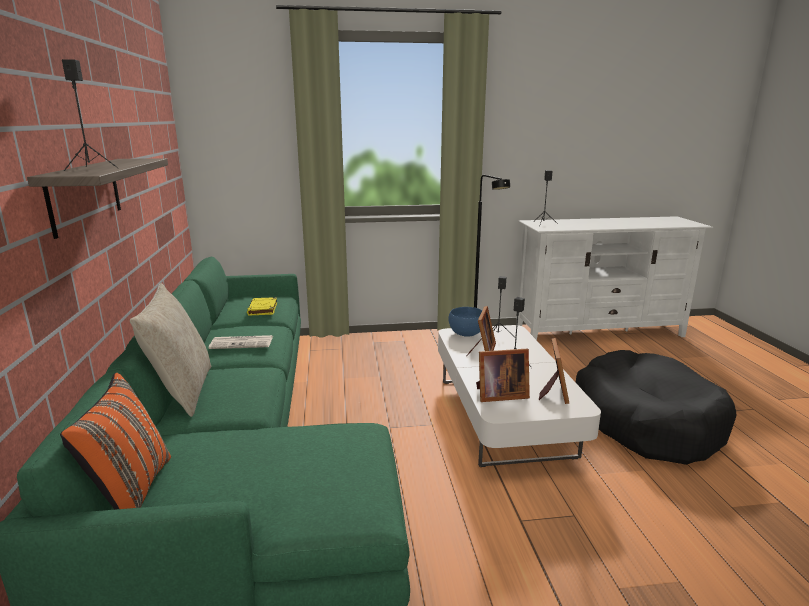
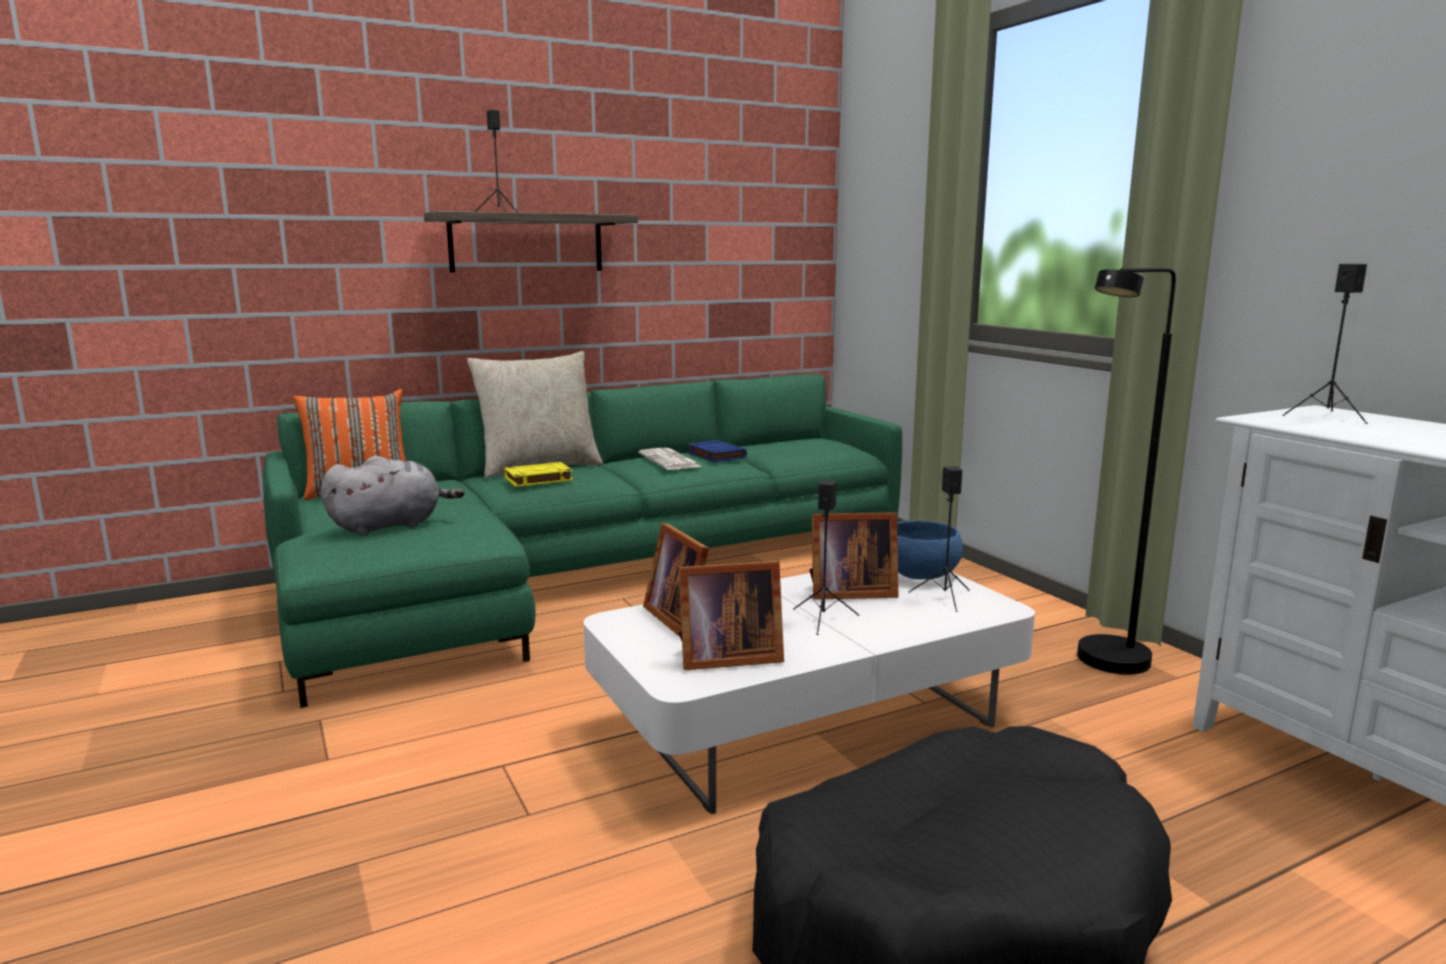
camera: 70 degrees right, 5 degrees down
(247, 329) = (715, 455): none -> blue book
(263, 309) = (788, 450): yellow book -> yellow book (538, 479)
(308, 469) = (390, 526): none -> grey plush toy

